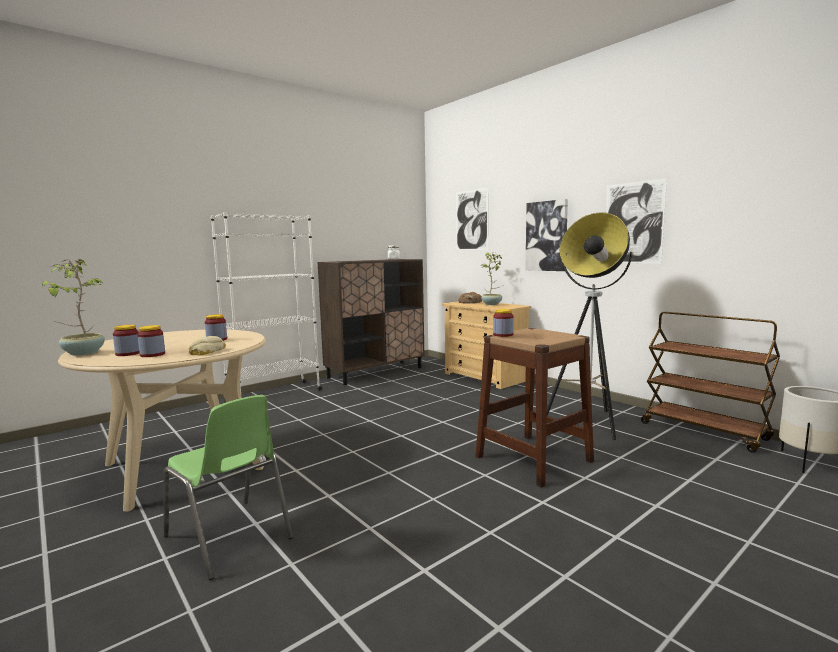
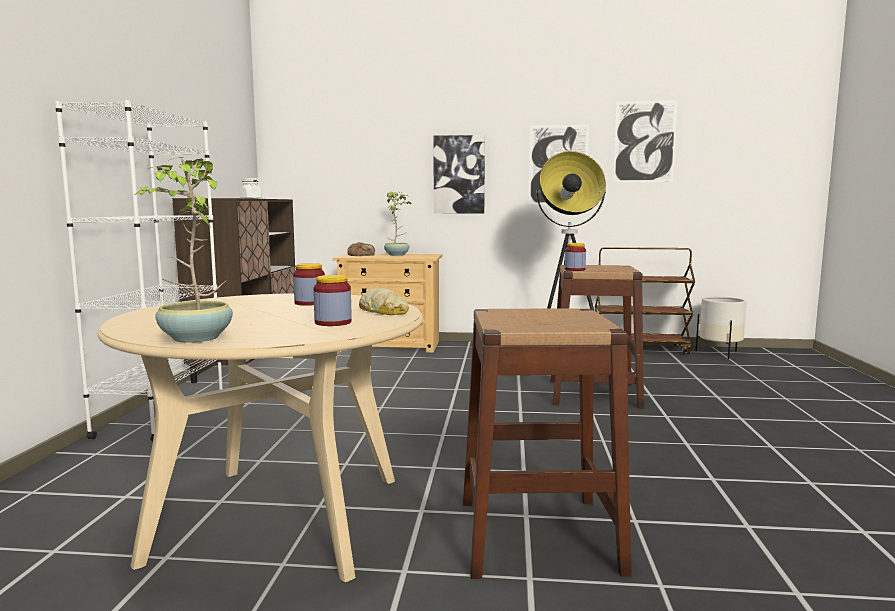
camera: 45 degrees left, 0 degrees up
(128, 353) = (285, 327): jar -> none
(229, 538) = (538, 534): green chair -> brown stool
(471, 220) = (344, 151): picture -> picture (644, 141)

